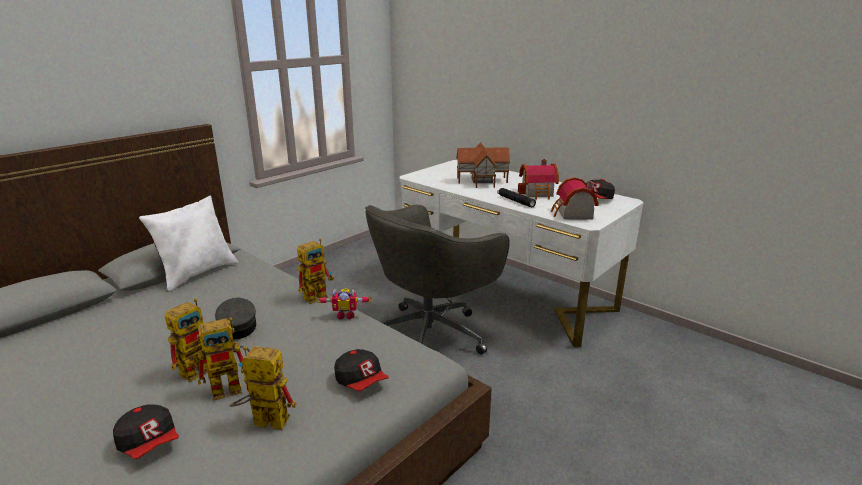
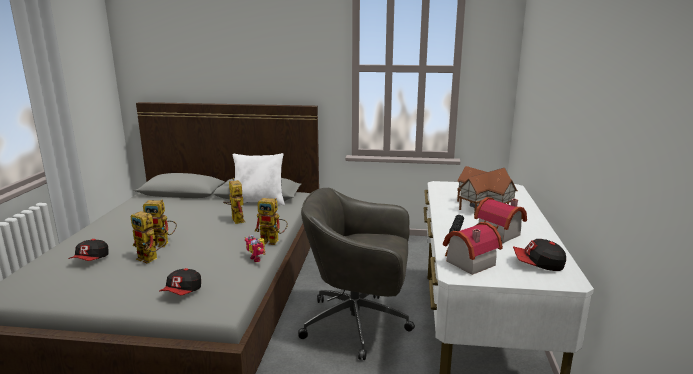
camera: 55 degrees right, 5 degrees down
(237, 326) = (212, 235): grey cap -> none
(263, 422) = (124, 279): toy robot -> toy robot (235, 219)

